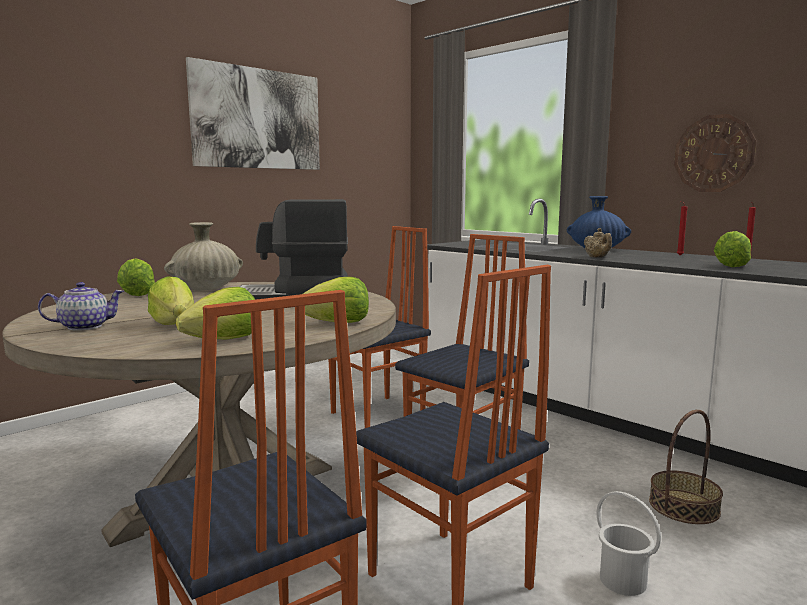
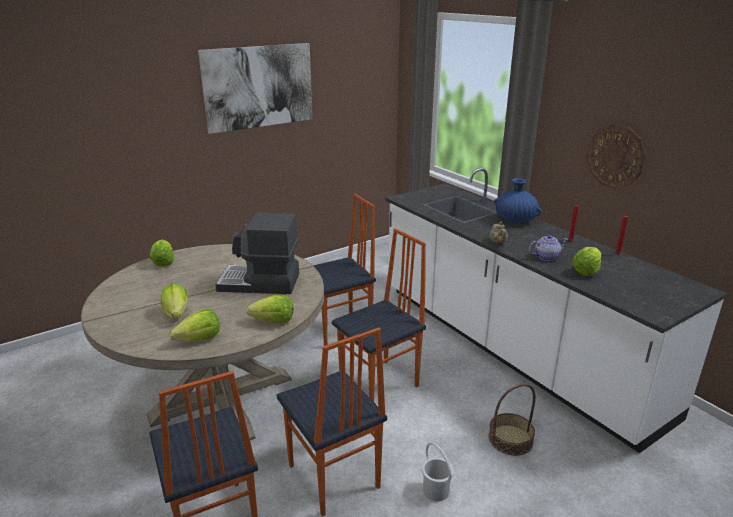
camera: 10 degrees right, 15 degrees up
(84, 327) = (125, 312): teapot -> teapot (546, 257)
(206, 289) = (209, 256): beige vase -> none

